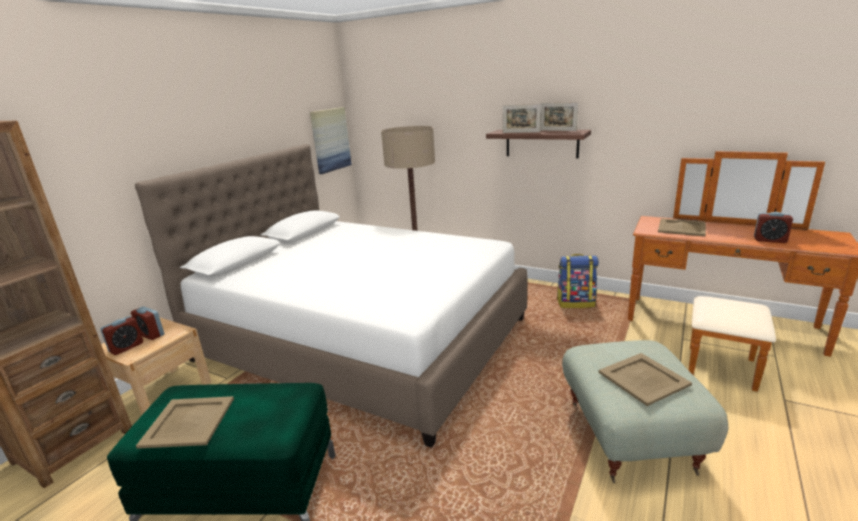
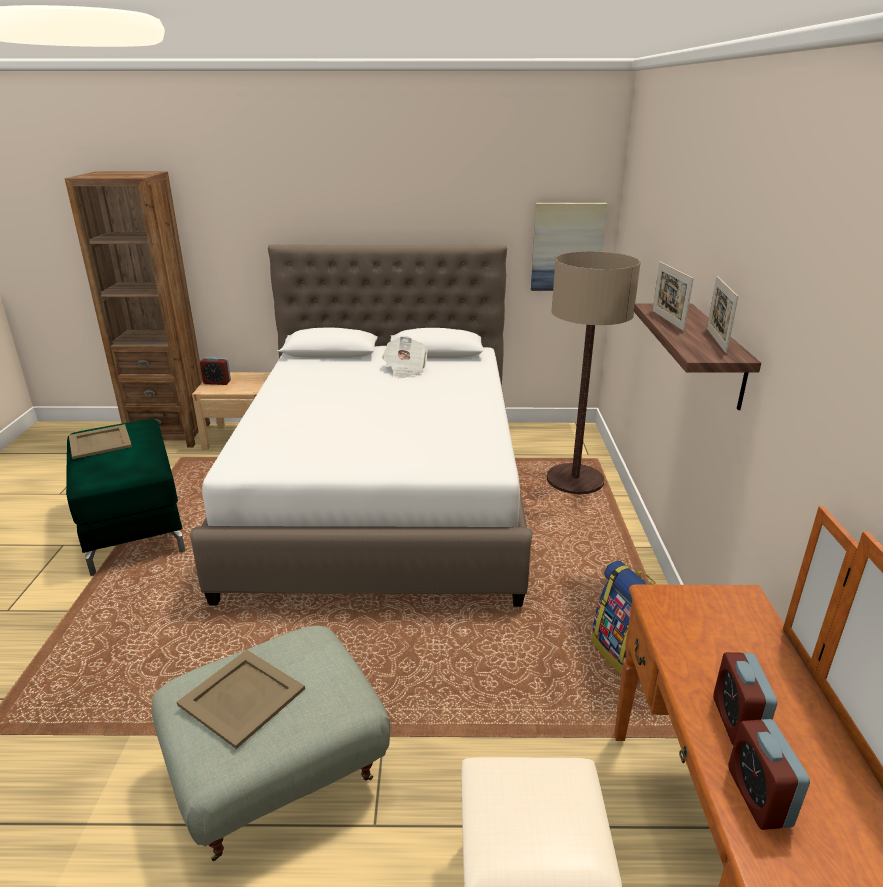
camera: 60 degrees right, 5 degrees up
(151, 335) = (240, 382): alarm clock -> alarm clock (737, 721)
(318, 244) = (405, 369): none -> newspaper
(682, 228) = (722, 645): beige tray -> none

